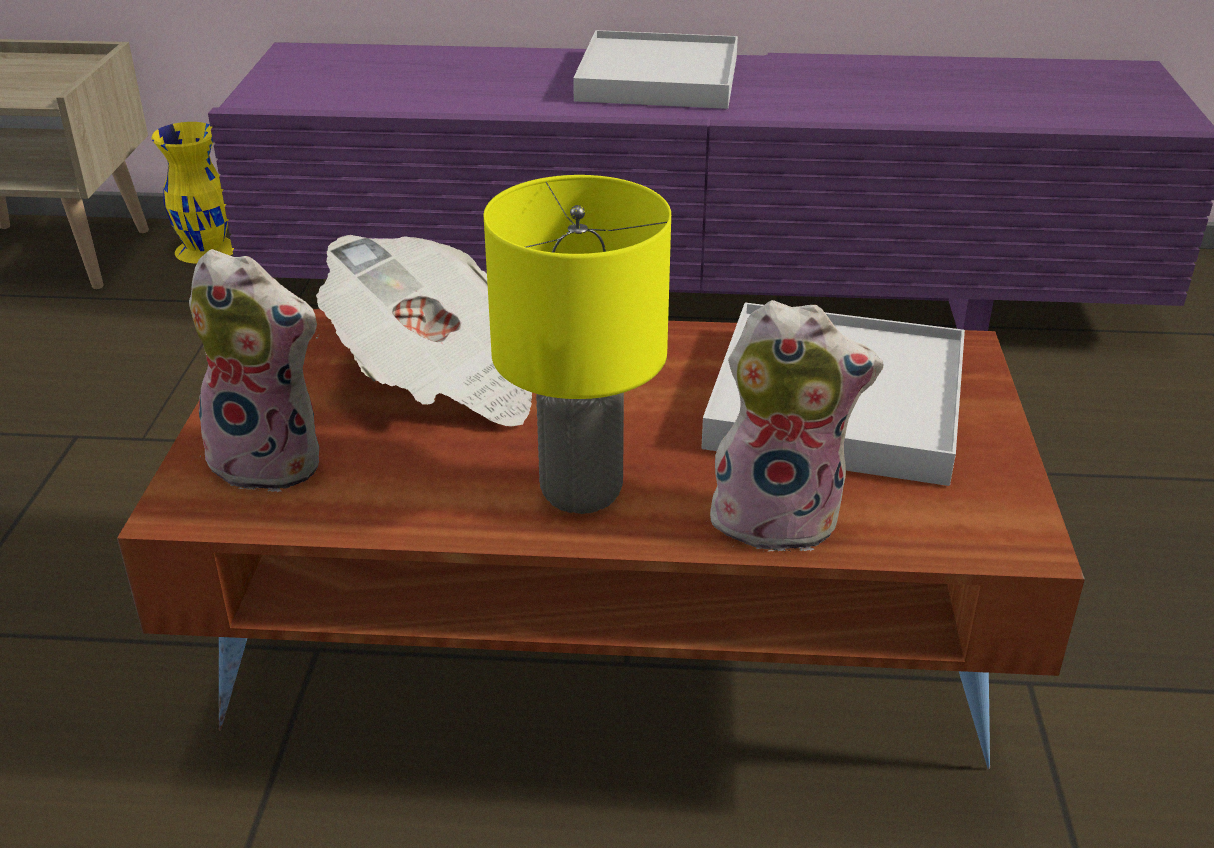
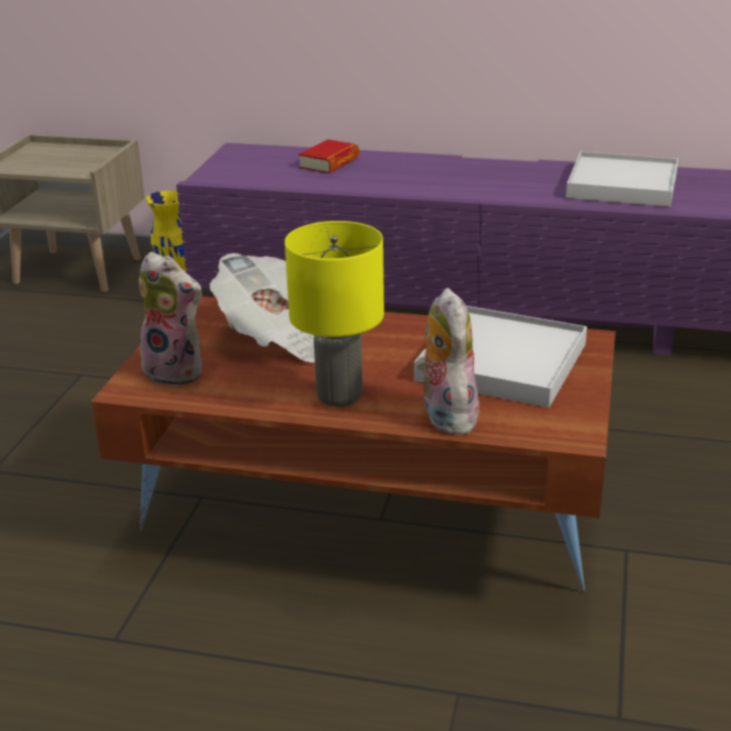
camera: 10 degrees right, 5 degrees down
(449, 69) = (329, 163): none -> book
(657, 79) = (460, 174): white tray -> white tray (622, 185)
(779, 517) = (445, 416): plush toy -> plush toy turned 120 degrees counterclockwise

